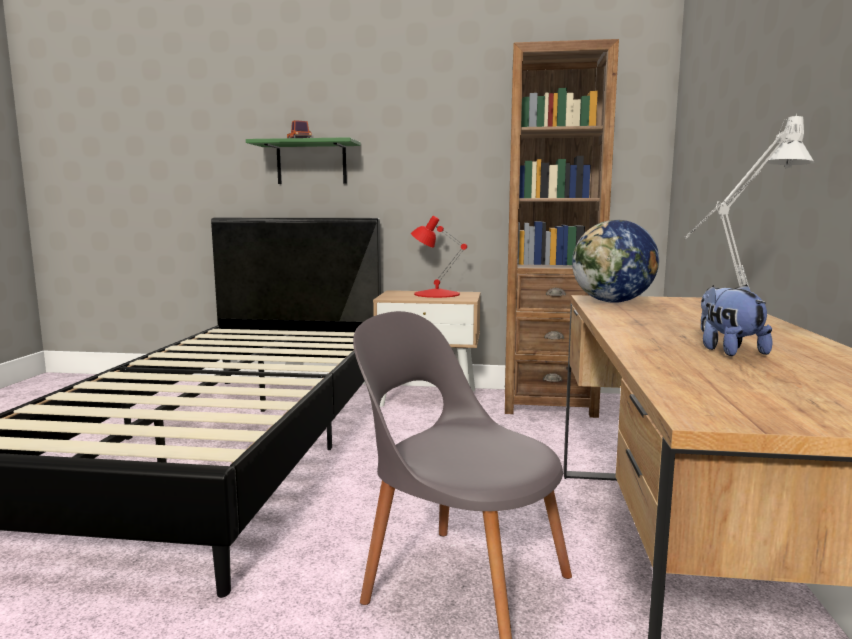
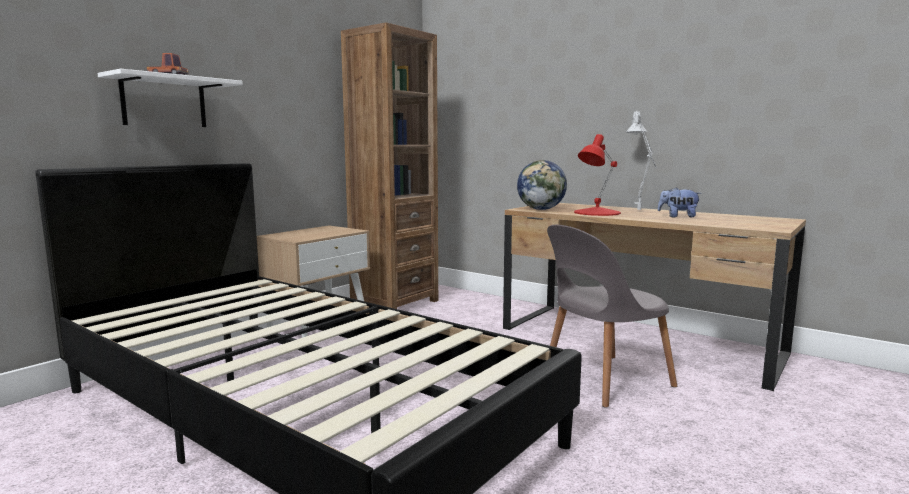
camera: 60 degrees left, 0 degrees up
(311, 163) = (164, 102): green shelf -> white shelf
(436, 294) = (313, 231): red table lamp -> red table lamp (596, 212)

